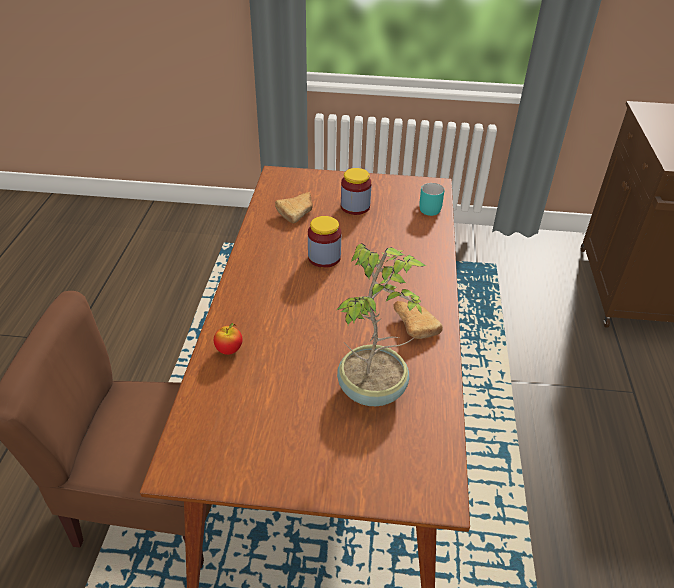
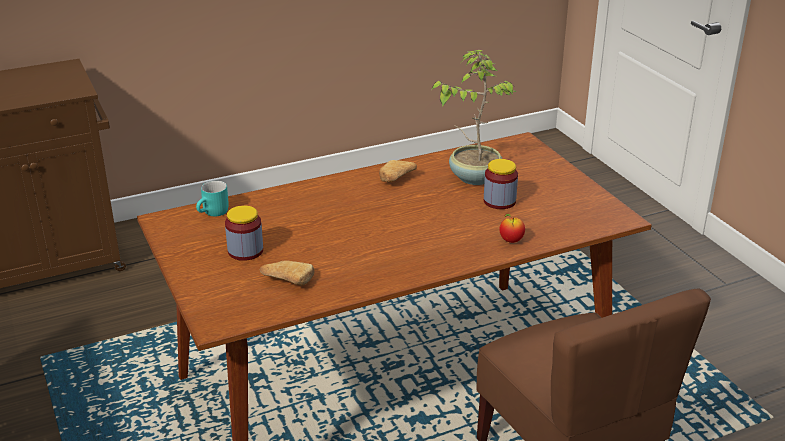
camera: 120 degrees left, 10 degrees down
(324, 257) = (350, 240): jar -> jar (499, 201)

